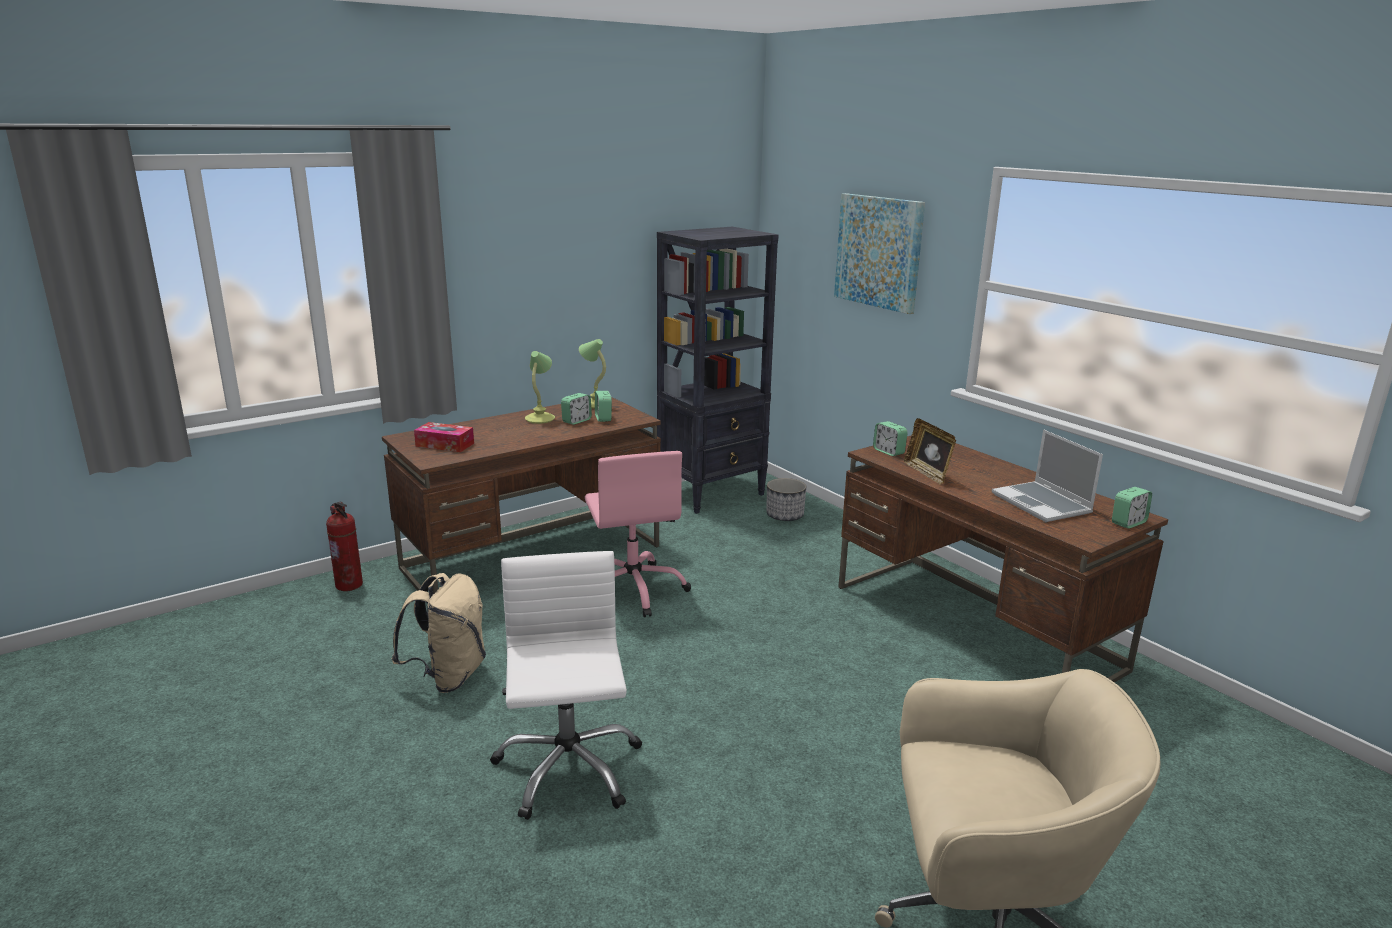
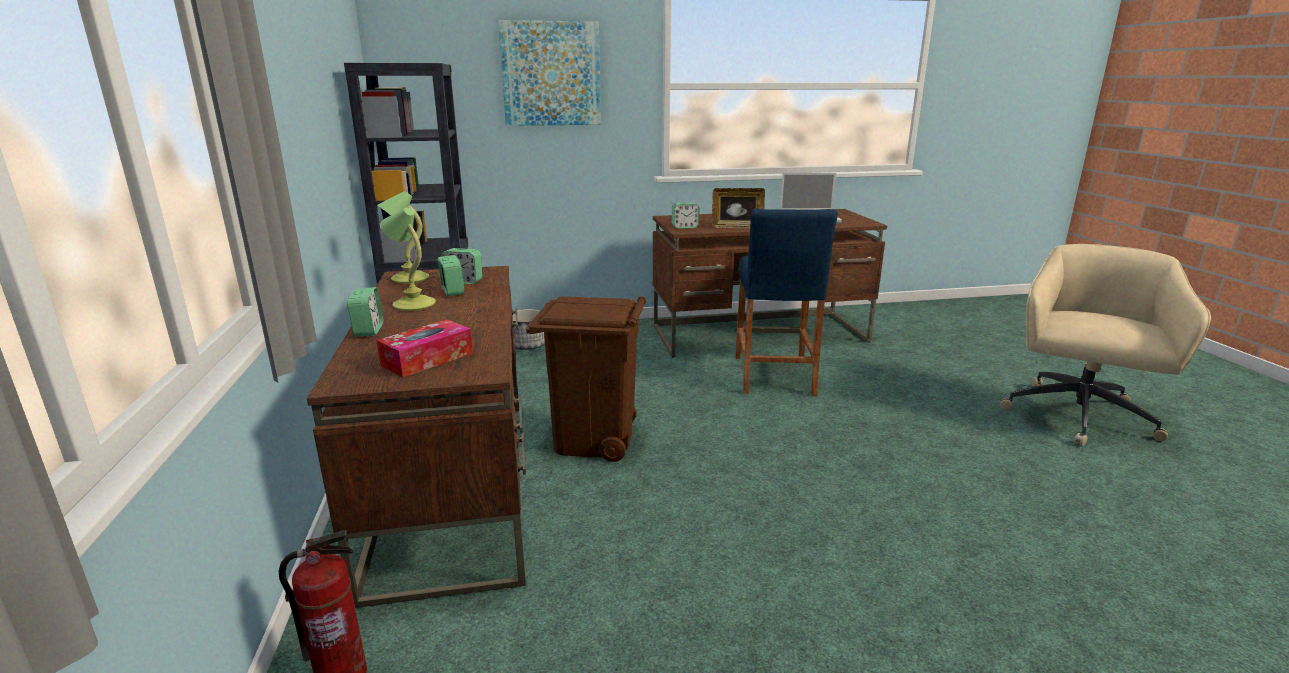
camera: 65 degrees left, 0 degrees up
(448, 676) = (695, 596): beige backpack -> none
(567, 768) = (901, 538): white office chair -> none
(633, 589) = (593, 439): pink office chair -> brown trash can
(859, 655) = (773, 375): none -> blue stool
(1128, 523) = (847, 213): alarm clock -> alarm clock (368, 330)

